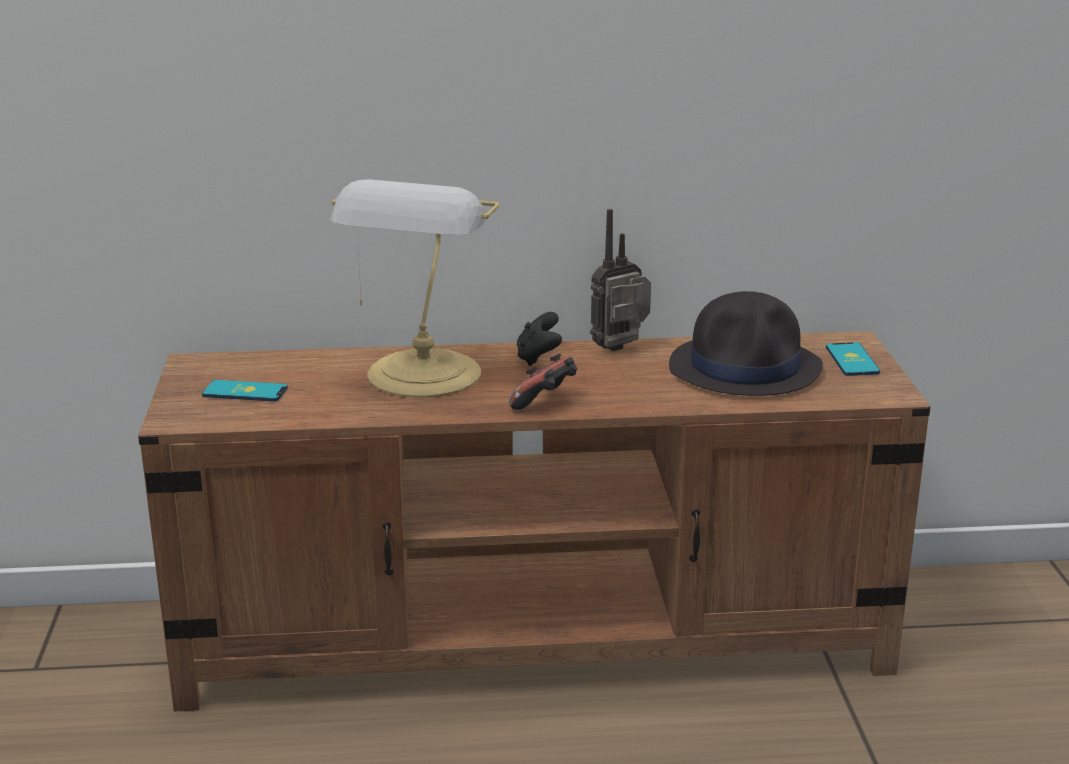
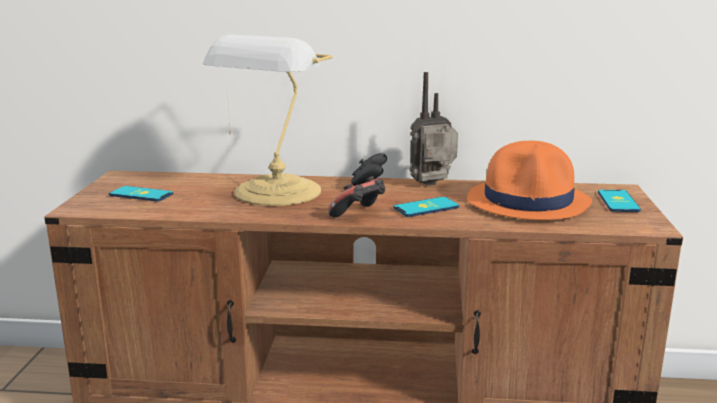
camera: 10 degrees right, 5 degrees down
(623, 386) = (426, 208): none -> phone
(746, 368) = (529, 202): black hat -> orange hat

